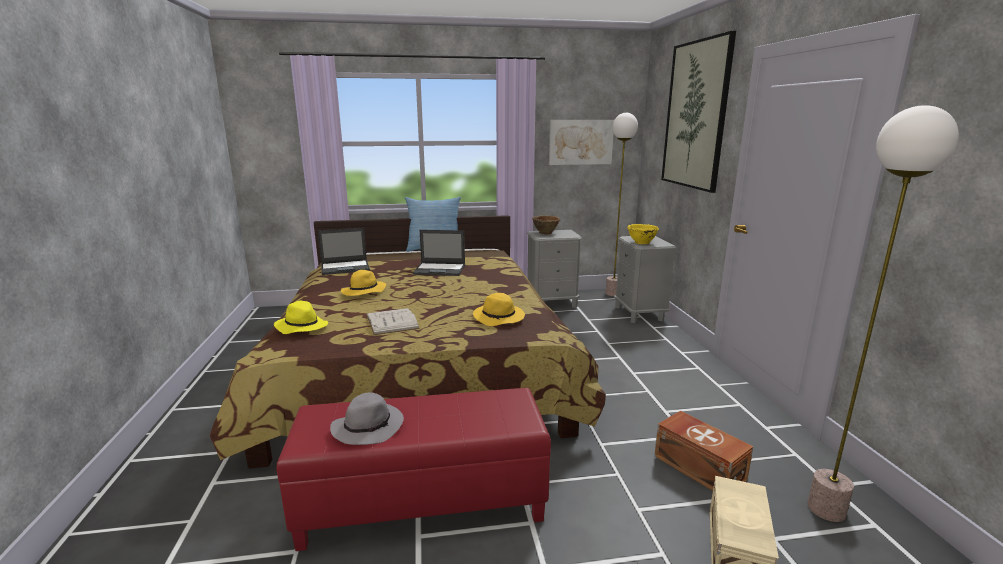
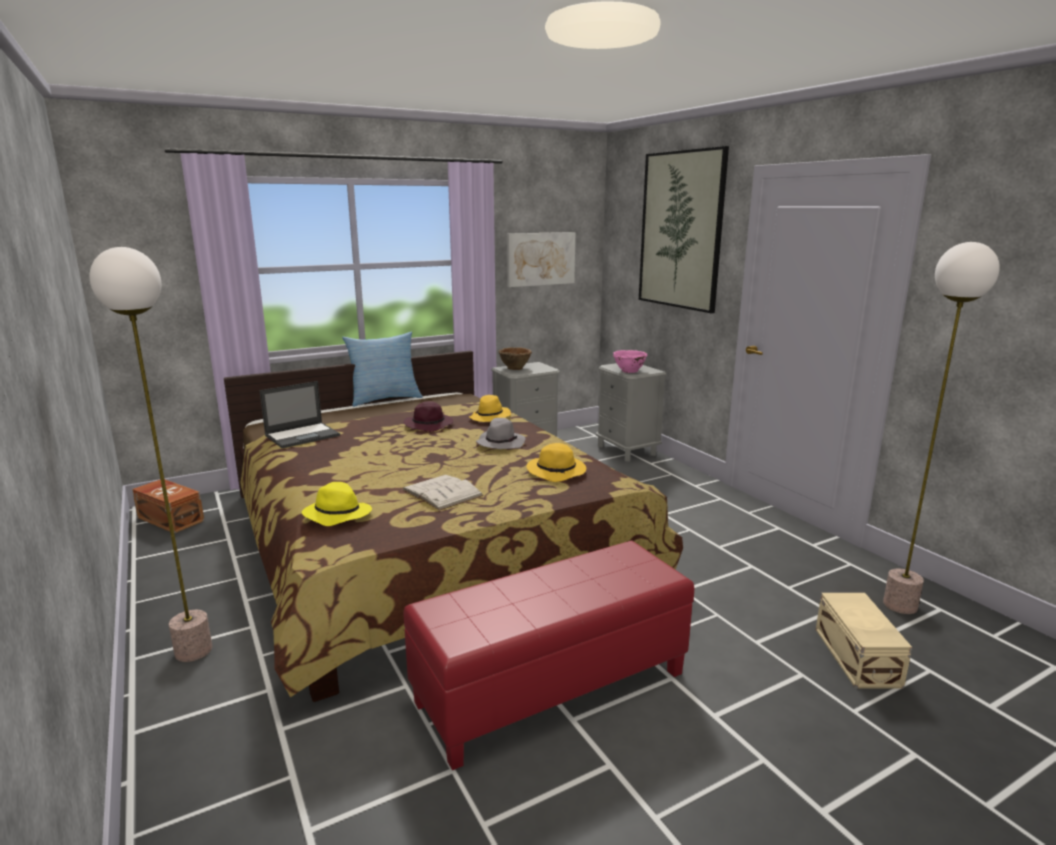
camera: 20 degrees left, 0 degrees up
(363, 292) = (365, 463): yellow hat -> yellow hat (490, 418)
(369, 427) = (511, 610): grey hat -> grey hat (500, 443)
(440, 269) = (429, 425): laptop -> purple hat
(613, 293) = (584, 431): floor lamp -> floor lamp (194, 650)
(641, 242) = (629, 371): yellow bowl -> pink bowl
(698, 467) = (781, 592): brown storage box -> brown storage box (171, 518)

